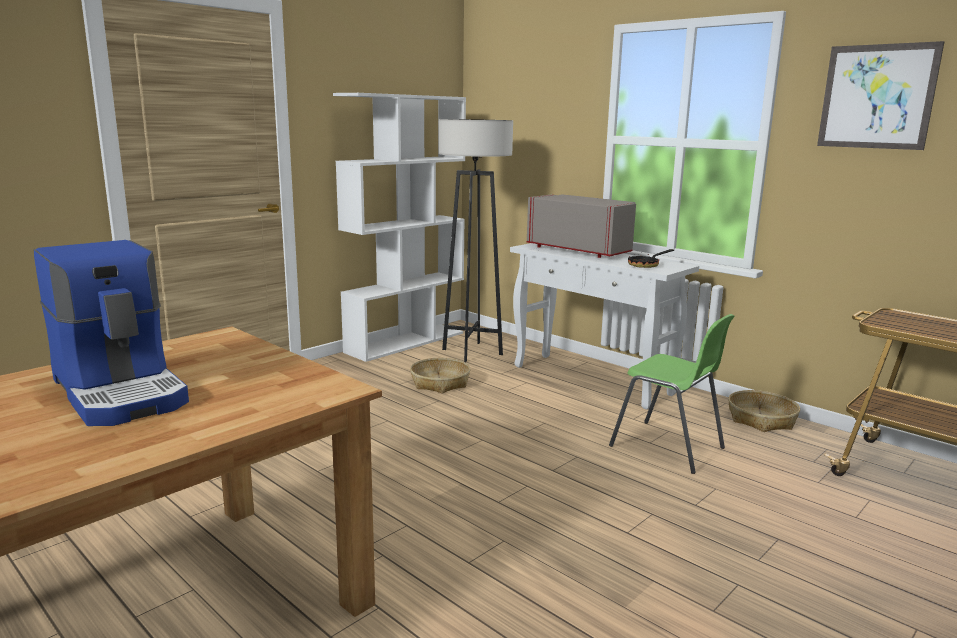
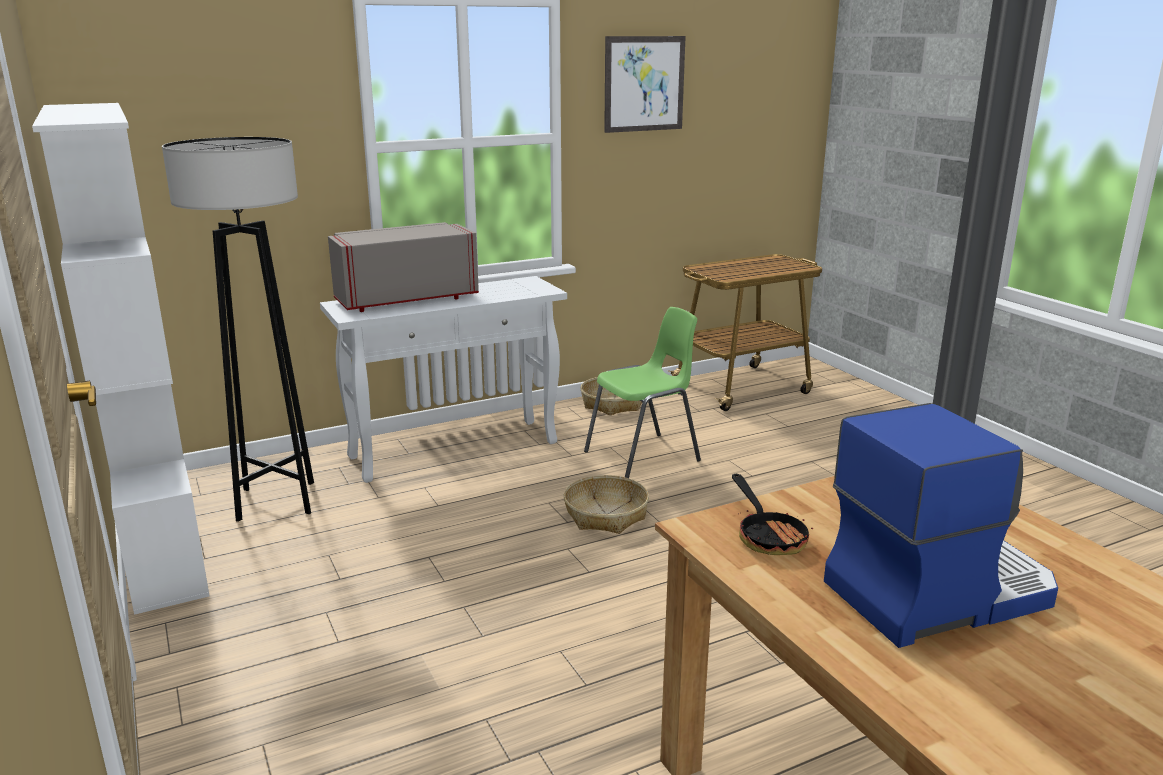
camera: 70 degrees left, 5 degrees up
(440, 383) = (369, 545): basket -> basket (606, 515)
(646, 265) = (516, 290): frying pan -> frying pan (768, 535)

